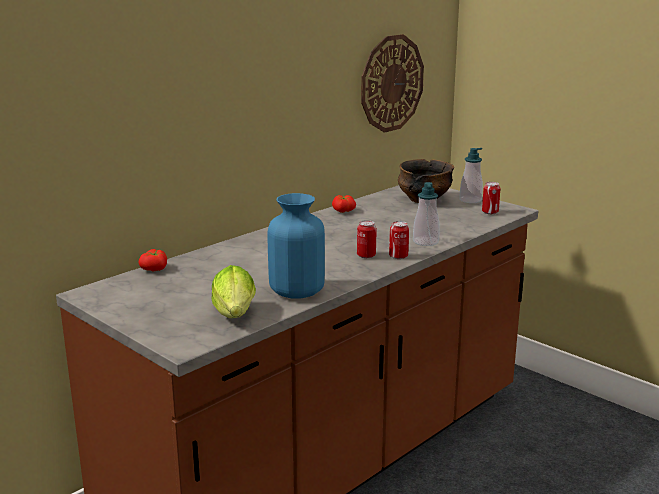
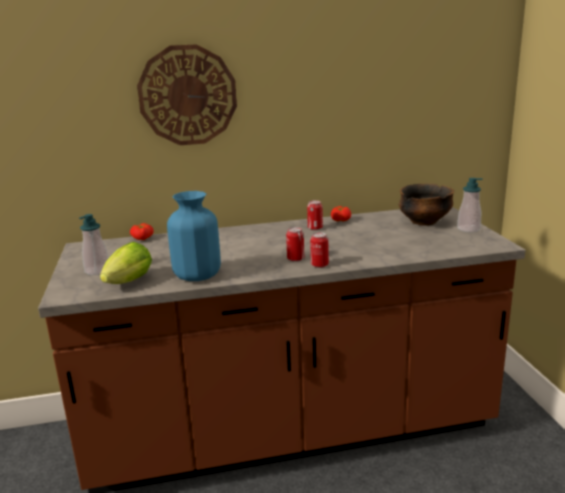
camera: 35 degrees right, 0 degrees up
(391, 83) = (421, 111): wall clock -> wall clock (188, 95)
(425, 242) = (363, 258): soap dispenser -> soap dispenser (97, 271)
(490, 212) = (469, 243): can -> can (315, 228)

